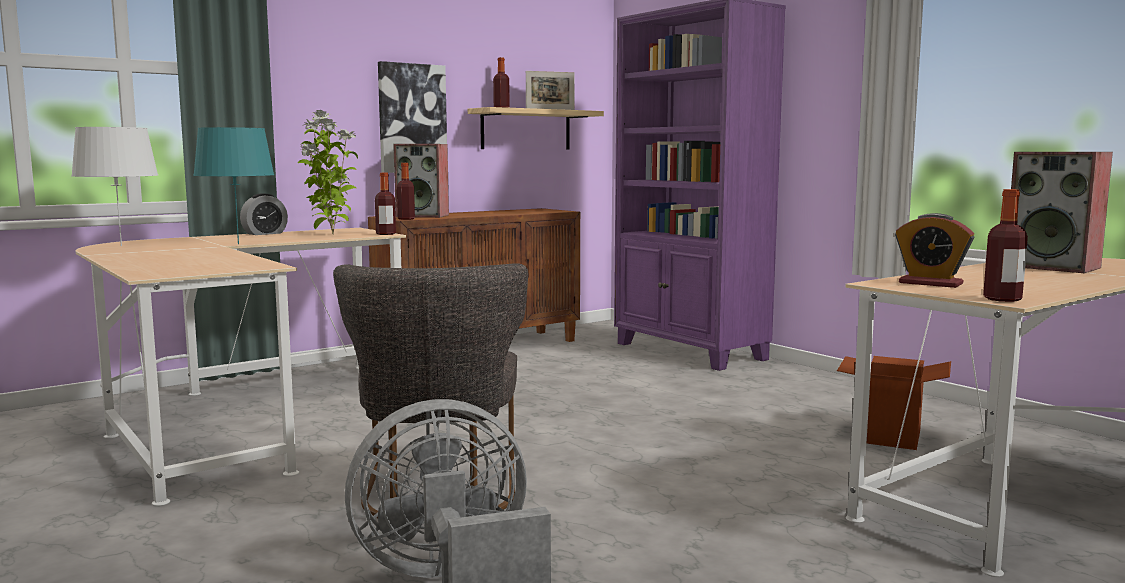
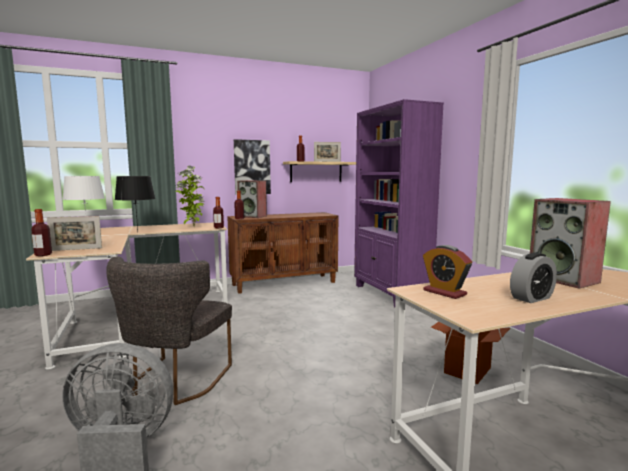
camera: 15 degrees right, 0 degrees up
(191, 267) = (76, 249): none -> picture frame
(238, 244) = (137, 232): turquoise table lamp -> black table lamp
(265, 233) = (166, 225): alarm clock -> alarm clock (531, 298)
(1002, 299) = (470, 316): bottle -> bottle (43, 255)

